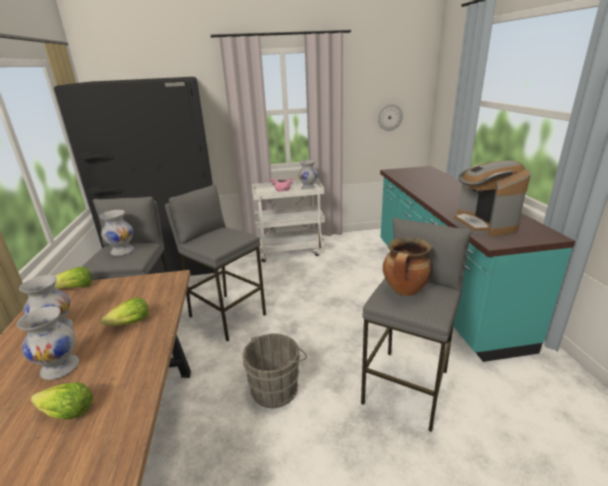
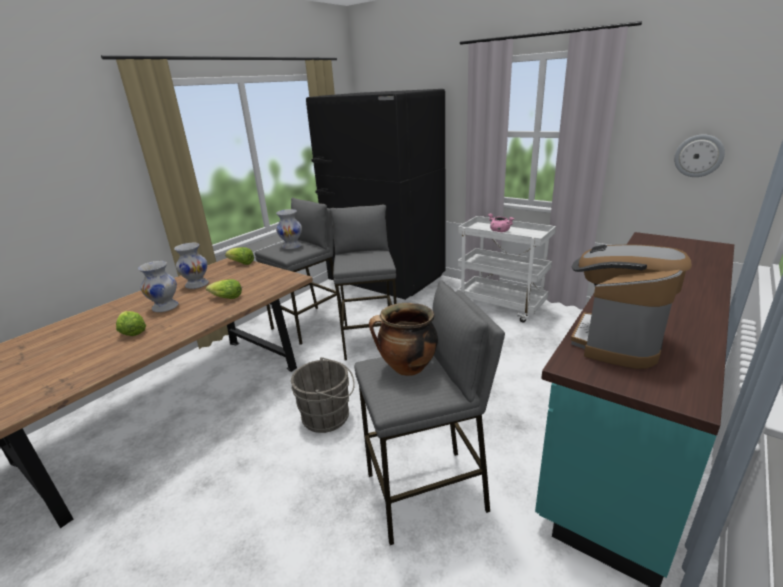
camera: 45 degrees right, 0 degrees up
(308, 188) = (531, 235): white vase -> none

